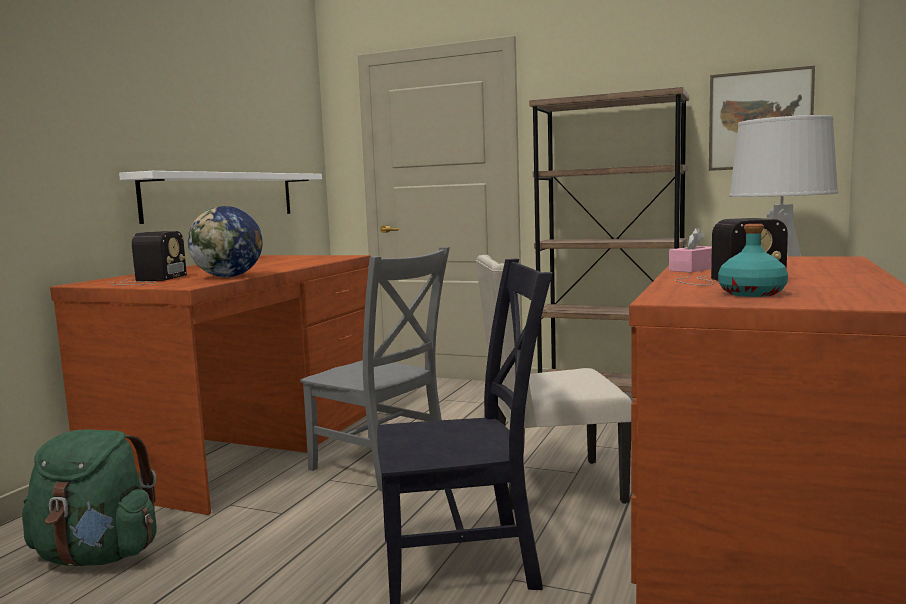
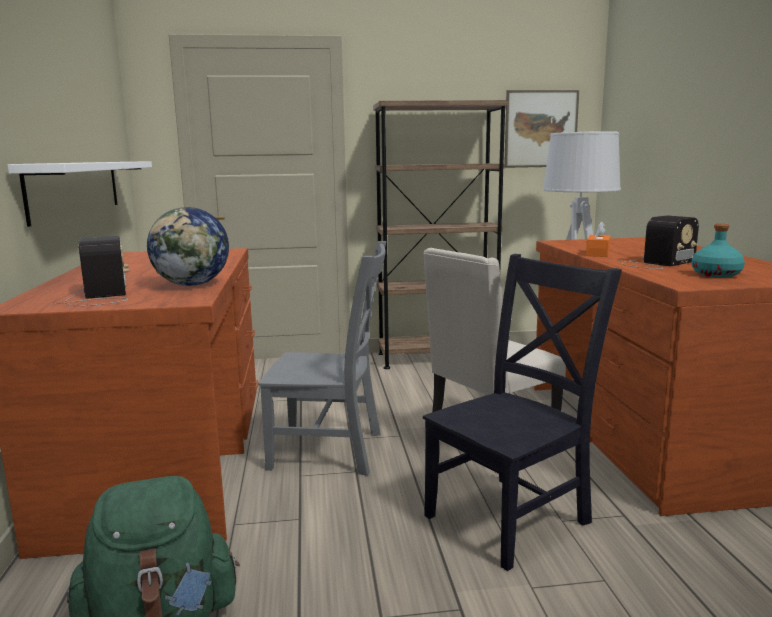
camera: 30 degrees left, 5 degrees up
(694, 269) = (597, 253): pink tissue box -> orange tissue box

